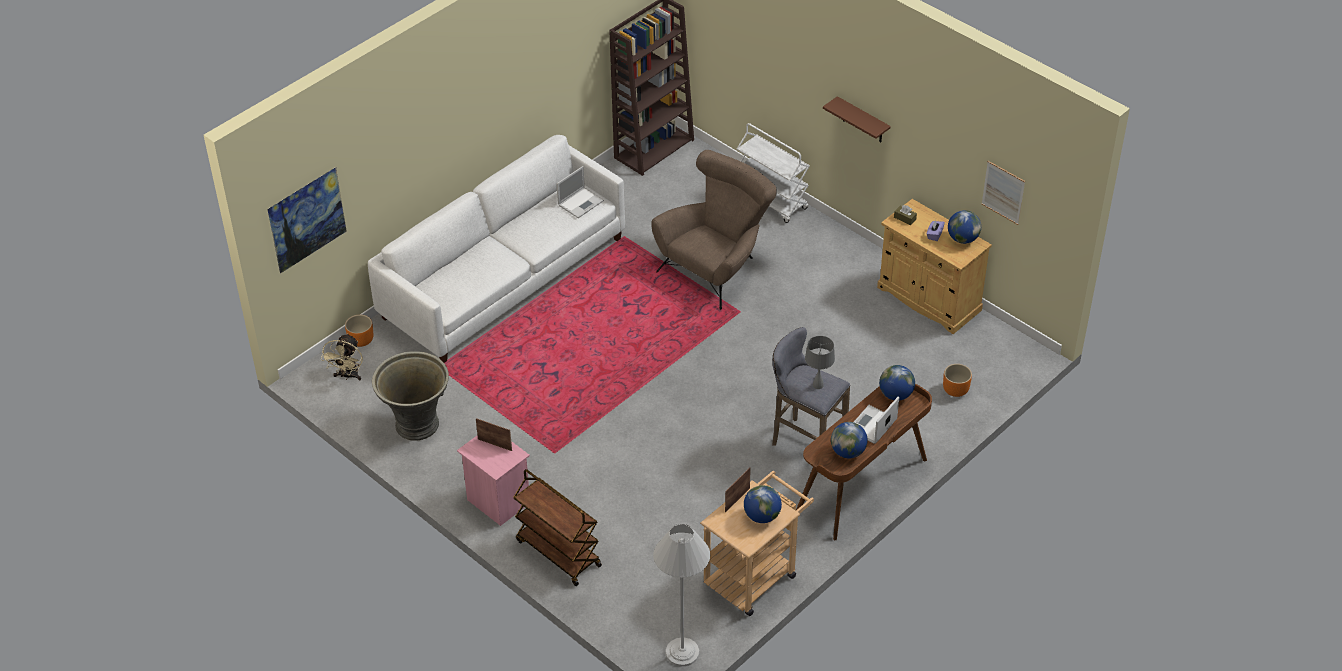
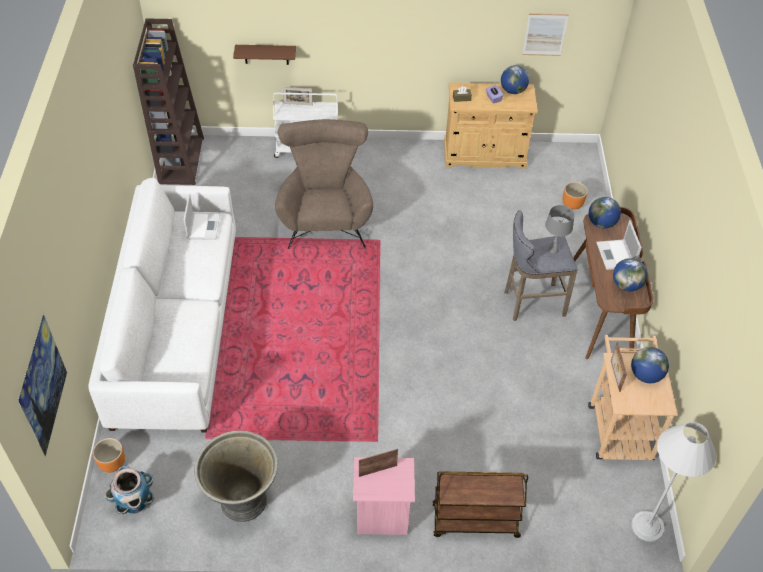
camera: 45 degrees left, 5 degrees up
(348, 376) = (135, 503): beige fan -> planter
(772, 147) = (298, 104): none -> picture frame
(863, 121) = (390, 38): brown shelf -> brown shelf (266, 54)

